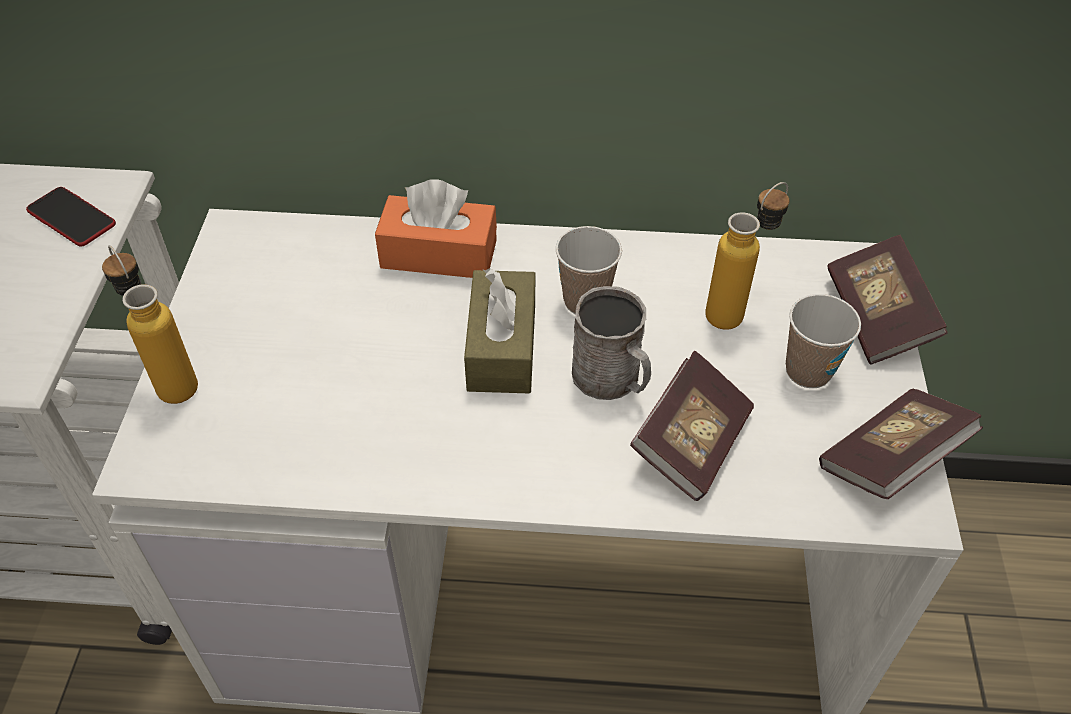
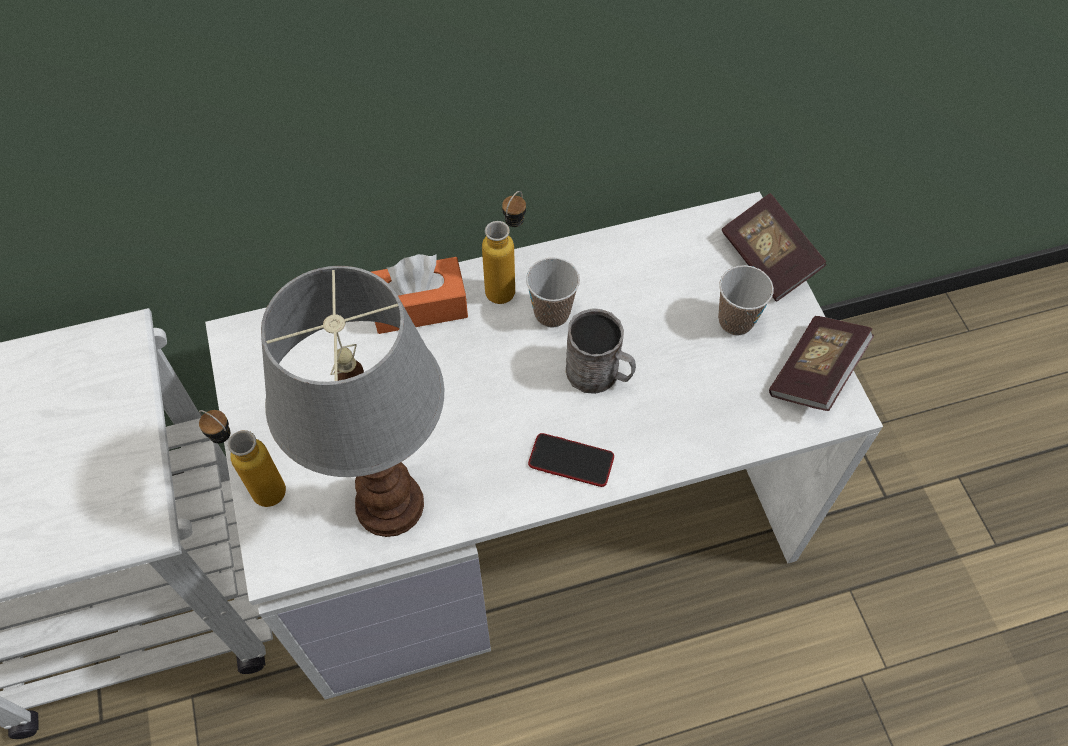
camera: 20 degrees left, 10 degrees up
(71, 218) = (105, 375): phone -> phone (571, 460)
(297, 445) = (388, 506): none -> table lamp
(502, 347) = (506, 373): brown tissue box -> none
(691, 442) = (675, 406): book -> none
(735, 310) = (666, 286): bottle -> bottle (507, 284)

